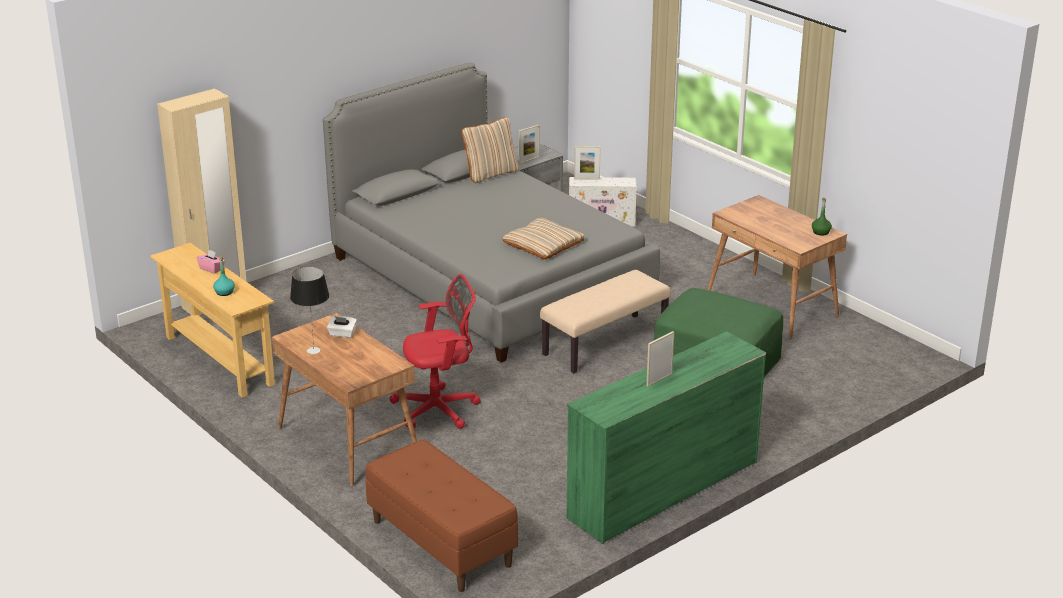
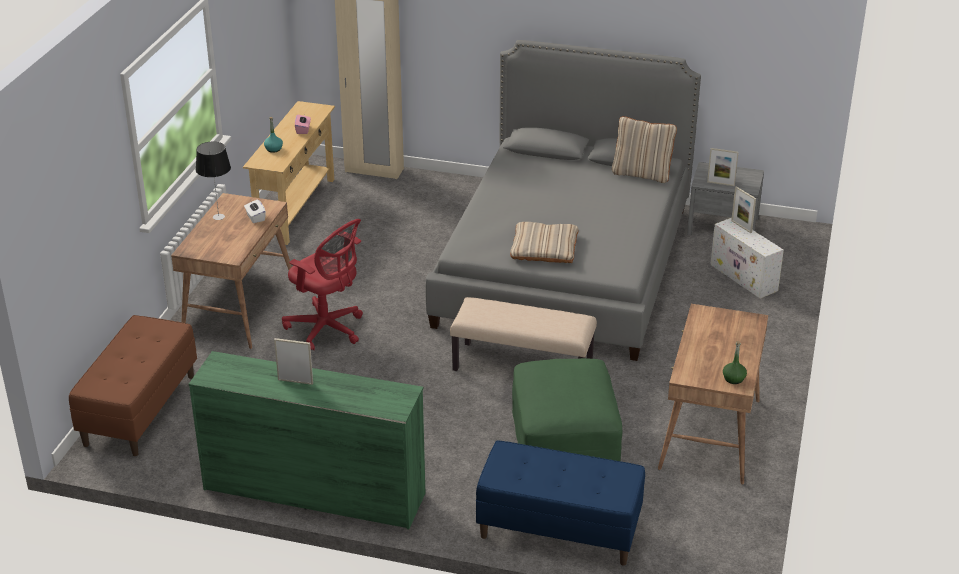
camera: 55 degrees right, 5 degrees up
(819, 402) = (558, 530): none -> blue bench

